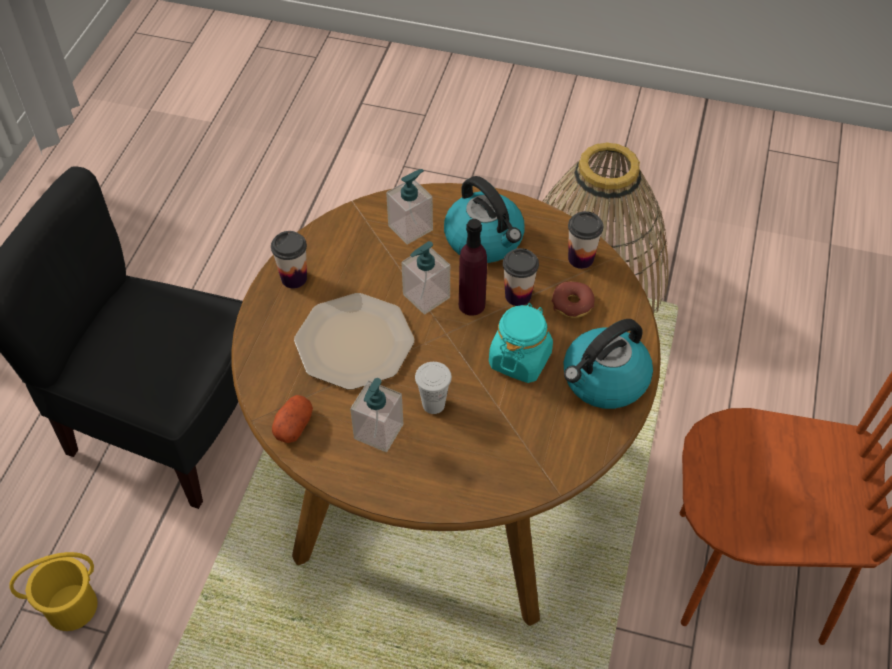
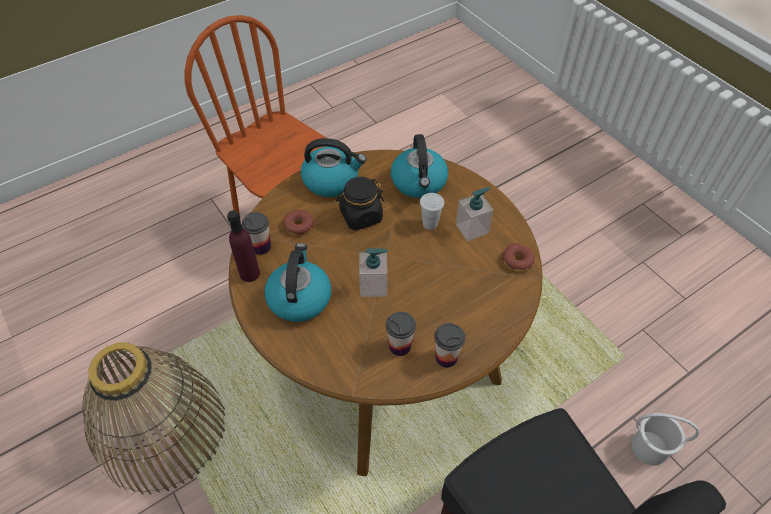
camera: 140 degrees left, 0 degrees up
(71, 606) = (649, 448): yellow bucket -> white bucket
(293, 426) = (517, 261): potato -> donut
(353, 343) = (444, 286): plate -> none
(410, 228) = (335, 341): soap dispenser -> none
(472, 305) = (353, 262): purple bottle -> purple bottle (249, 273)
(499, 452) = (419, 182): none -> kettle
(518, 295) = (321, 250): cup -> cup (400, 346)
(520, 359) = (361, 216): turquoise jar -> black jar

